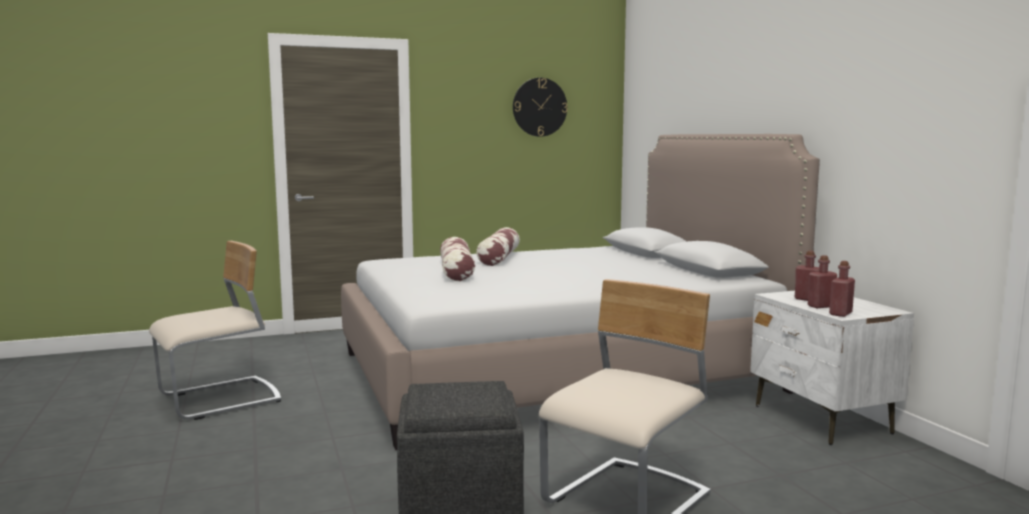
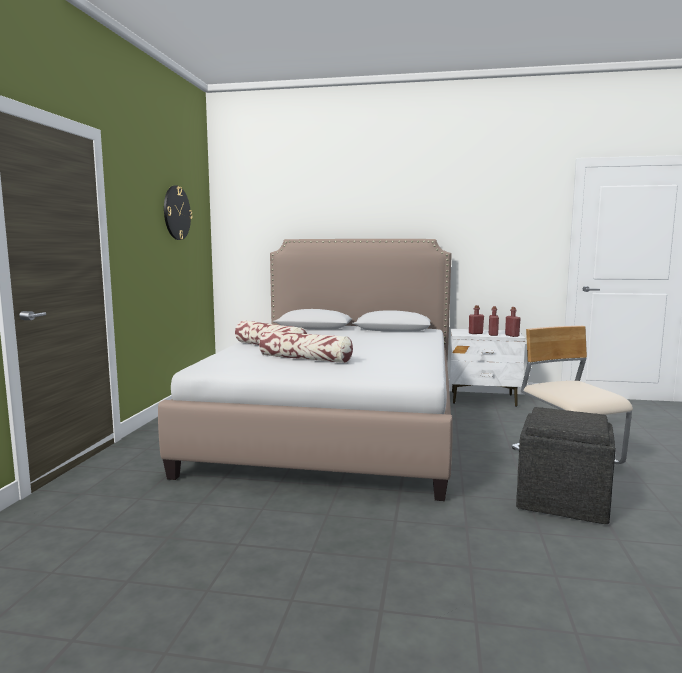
camera: 60 degrees left, 0 degrees up
(220, 400) = (218, 564): beige chair -> none

